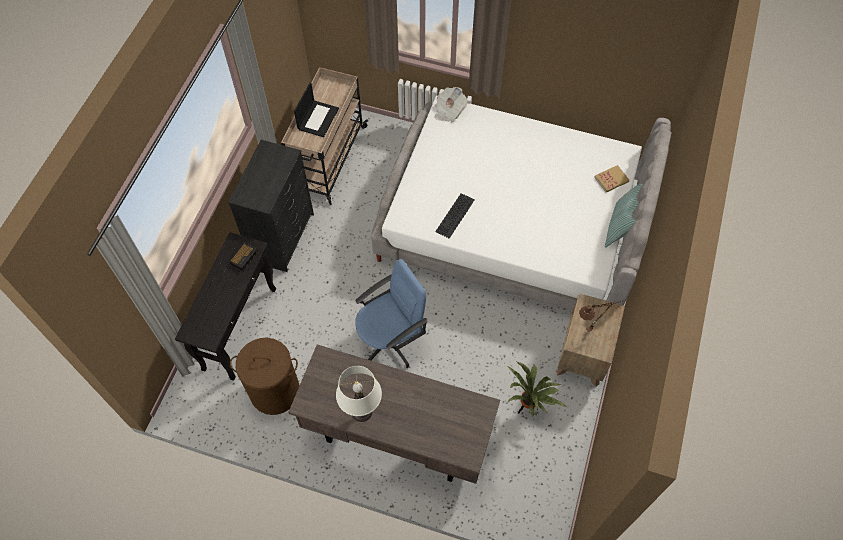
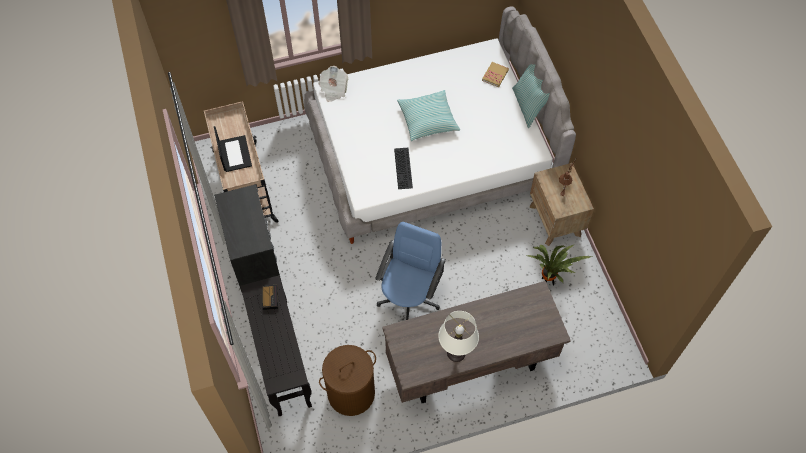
camera: 35 degrees left, 0 degrees up
(513, 185) = (427, 119): none -> pillow

